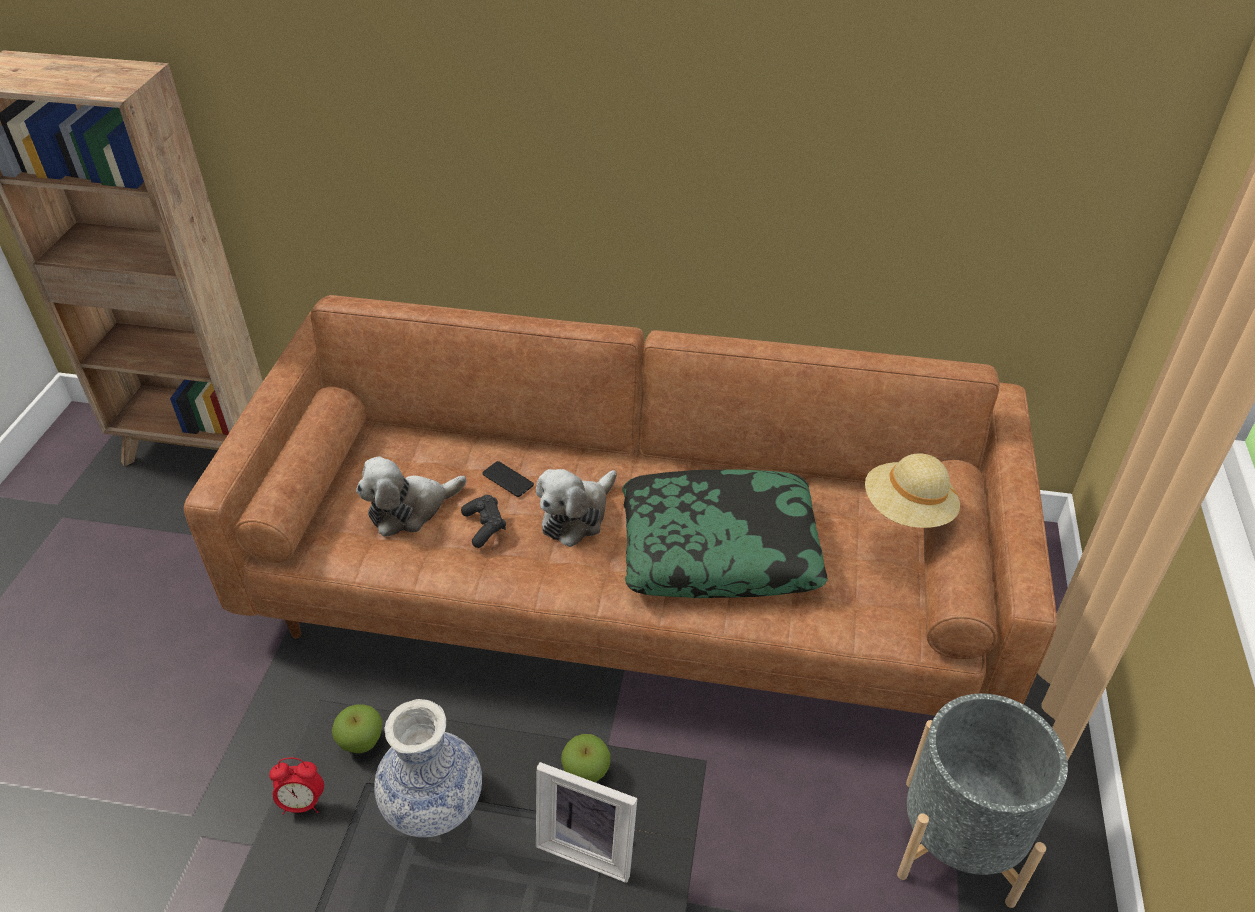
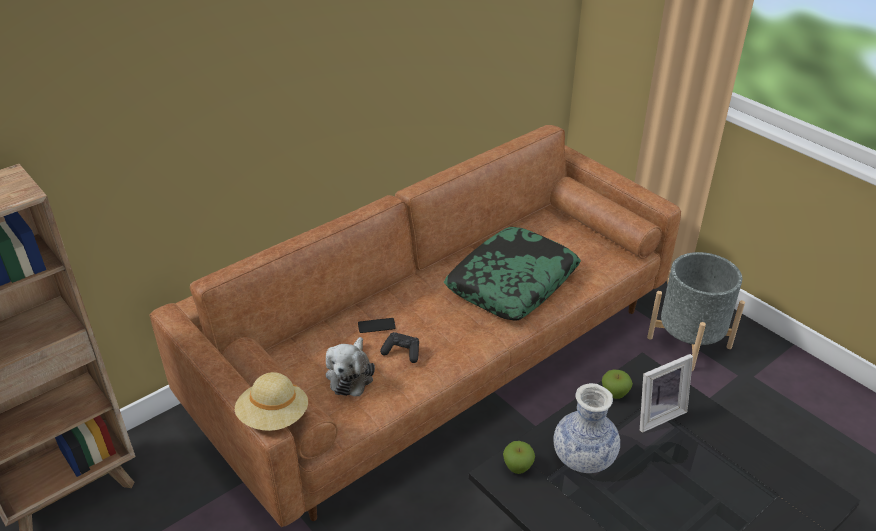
camera: 50 degrees left, 5 degrees down
(303, 803) = (537, 510): alarm clock -> none
(577, 516) = (434, 316): plush toy -> none
(907, 511) = (577, 207): beige hat -> beige hat (274, 417)

